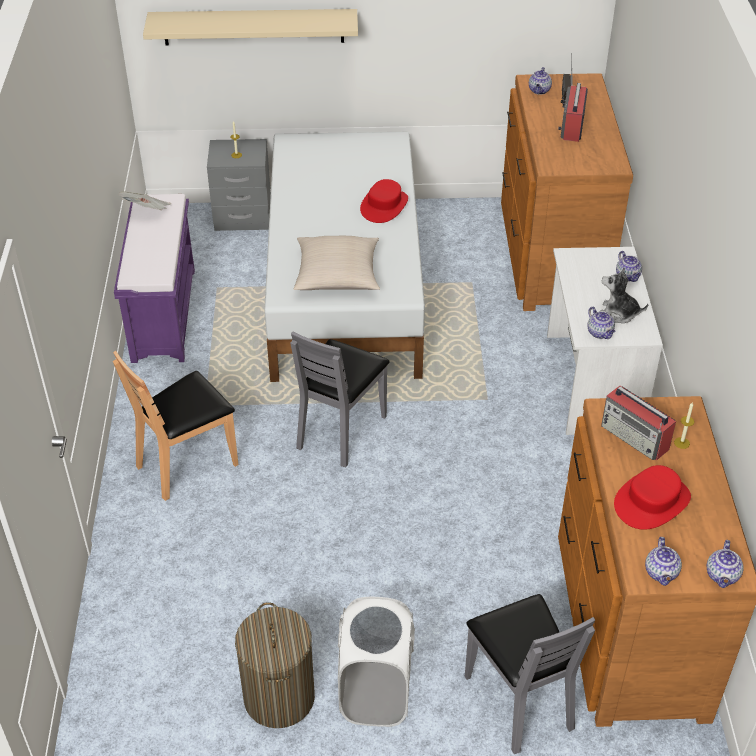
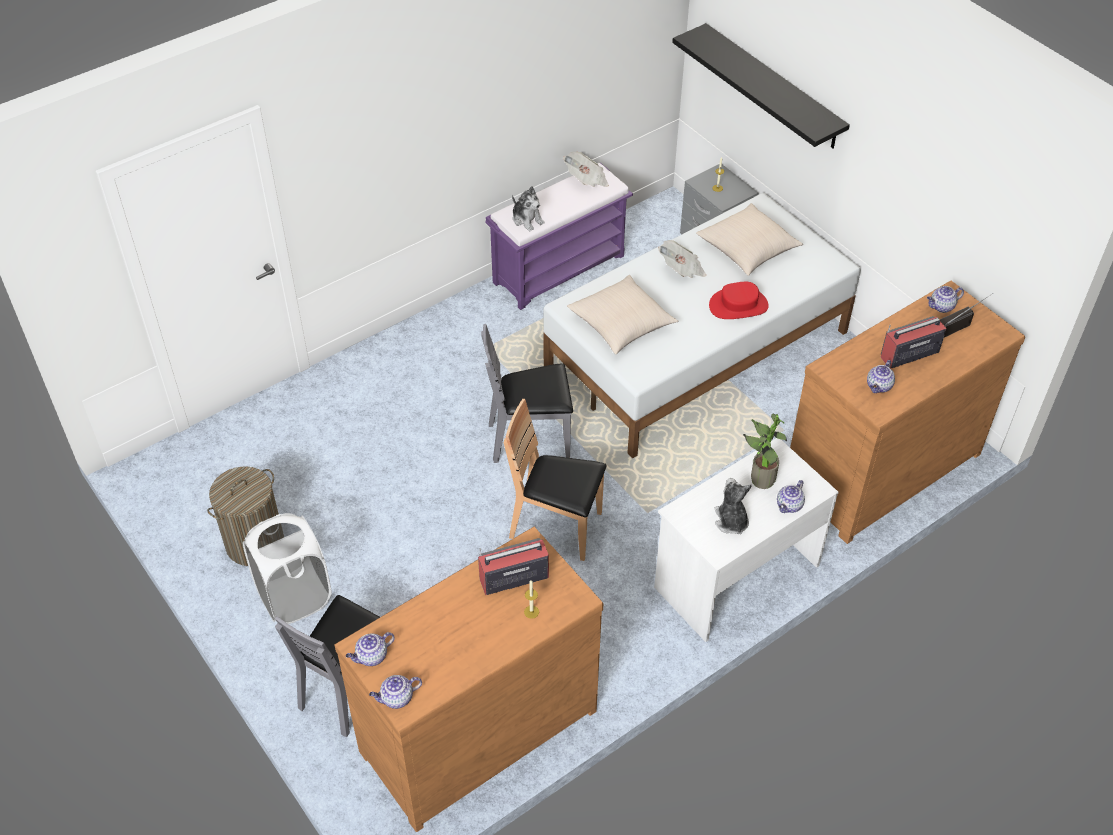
camera: 55 degrees right, 5 degrees up
(152, 267) = (527, 219): none -> plush toy
(187, 464) = (421, 372): brown chair -> brown chair (556, 527)
(253, 27) = (772, 87): beige shelf -> black shelf
(312, 214) = (681, 270): none -> newspaper
(328, 171) = (747, 249): none -> beige pillow
(587, 278) = (759, 478): none -> potted plant
(600, 333) = (691, 520): teapot -> teapot (879, 386)
(635, 437) = (512, 578): radio -> radio turned 60 degrees clockwise
(652, 501) = (446, 619): red hat -> none

